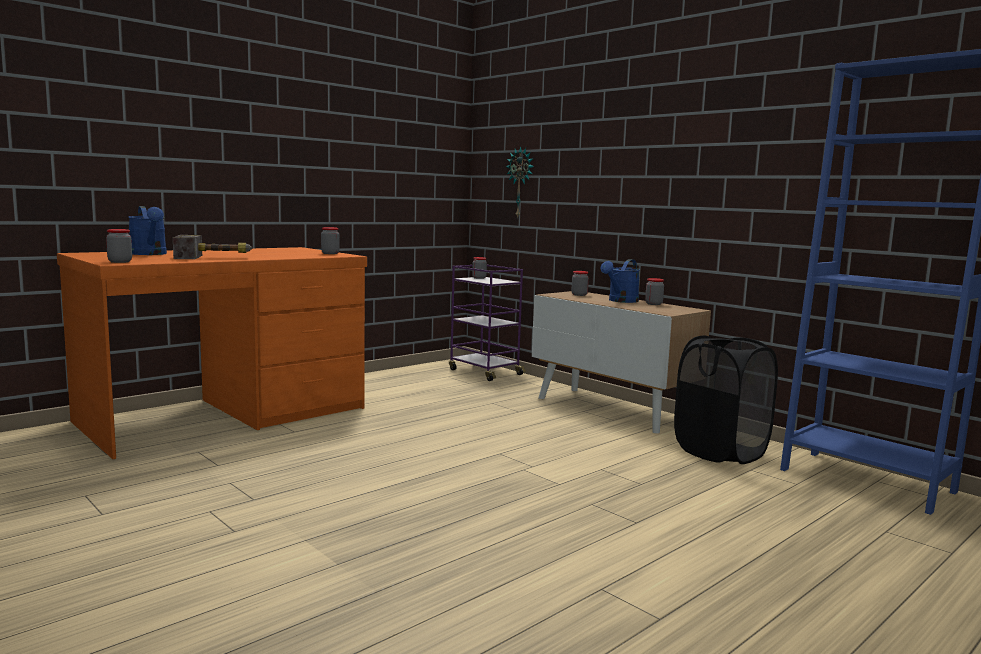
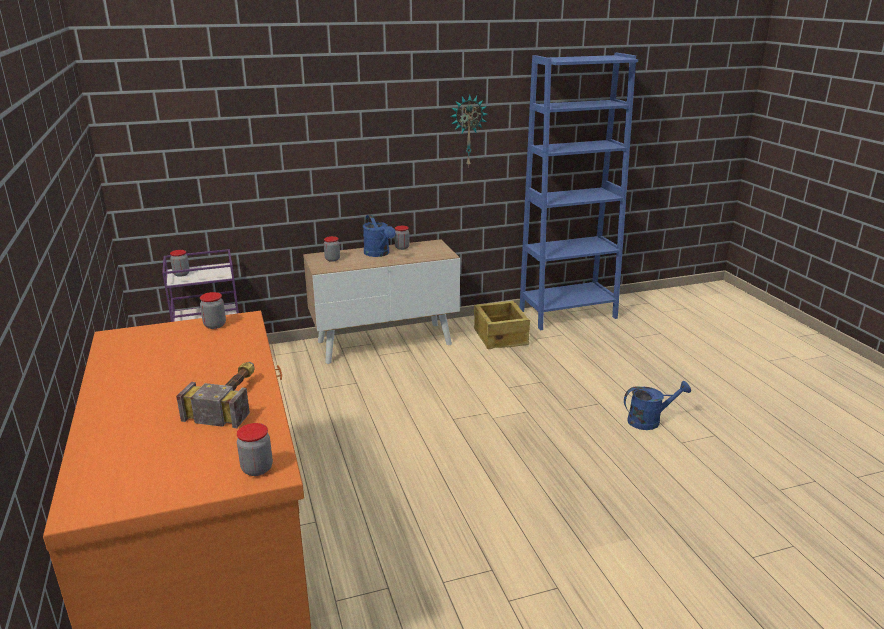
camera: 65 degrees left, 15 degrees up
(150, 254) = (141, 445): blue watering can -> blue watering can (649, 420)
(521, 182) = (198, 156): wall clock -> wall clock (467, 131)
(720, 452) = (501, 336): black laundry basket -> crate

